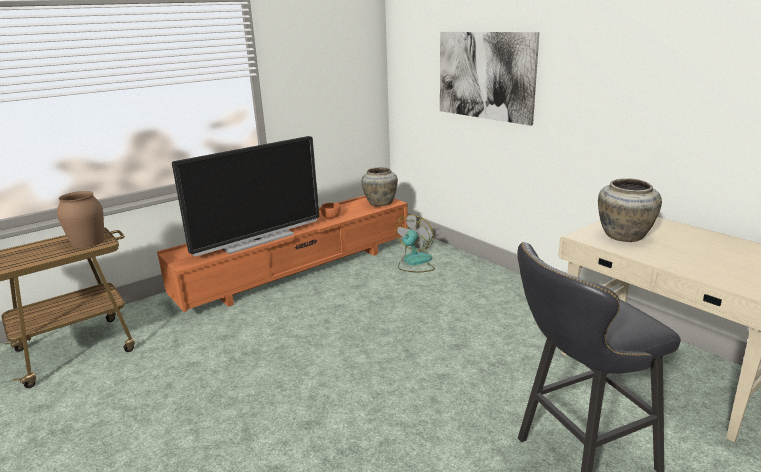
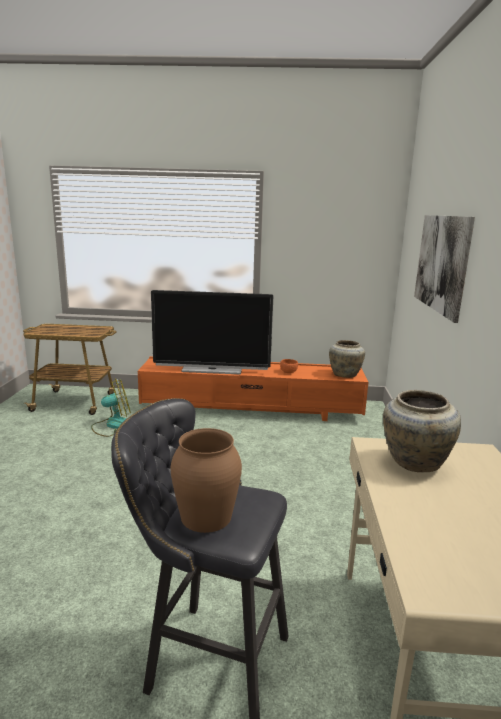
camera: 40 degrees right, 5 degrees down
(88, 242) = (91, 332): brown vase -> brown vase (207, 516)
(414, 262) = (345, 439): fan -> fan (113, 425)

